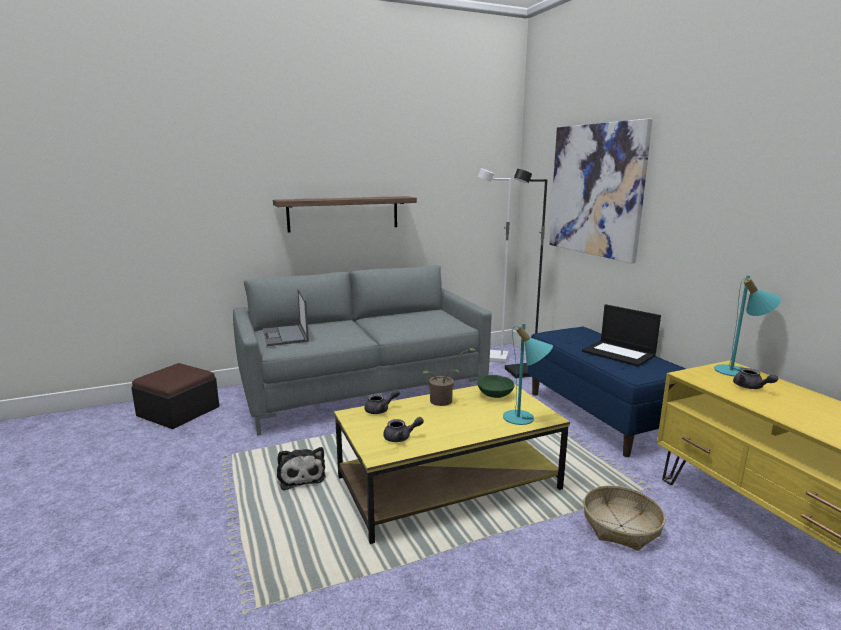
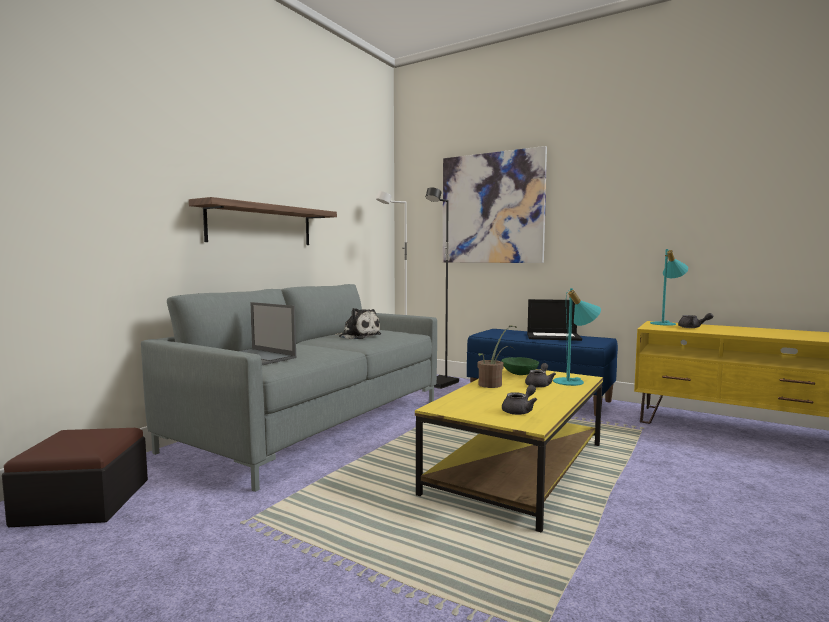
camera: 35 degrees left, 10 degrees down
(301, 476) = (374, 508): plush toy -> plush toy (358, 336)
(380, 410) = (456, 400): grey teapot -> grey teapot (539, 384)
(621, 526) = (668, 453): basket -> none

